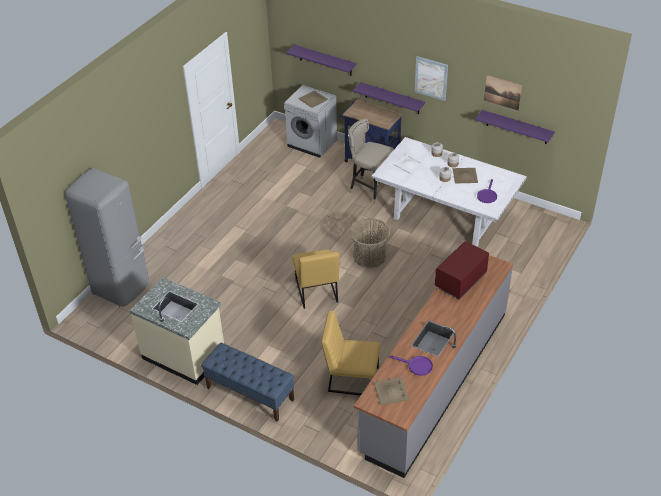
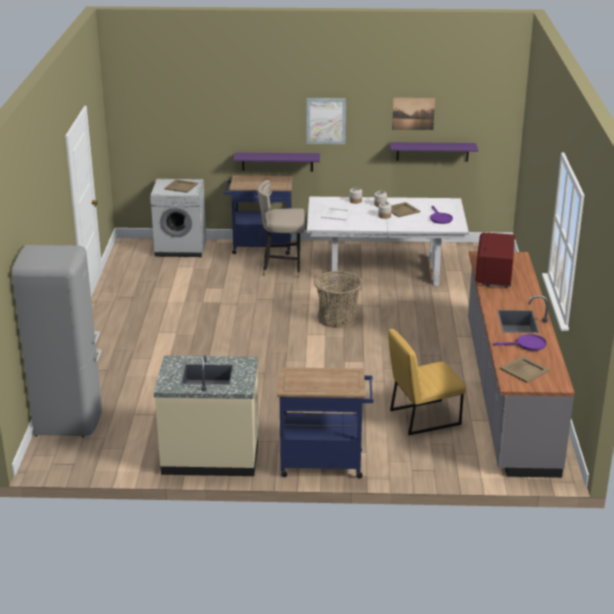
camera: 30 degrees left, 15 degrees down
(250, 394) = (324, 464): blue bench -> blue cart
(316, 292) = (310, 360): yellow chair -> none
(325, 60) = (187, 137): purple shelf -> none

